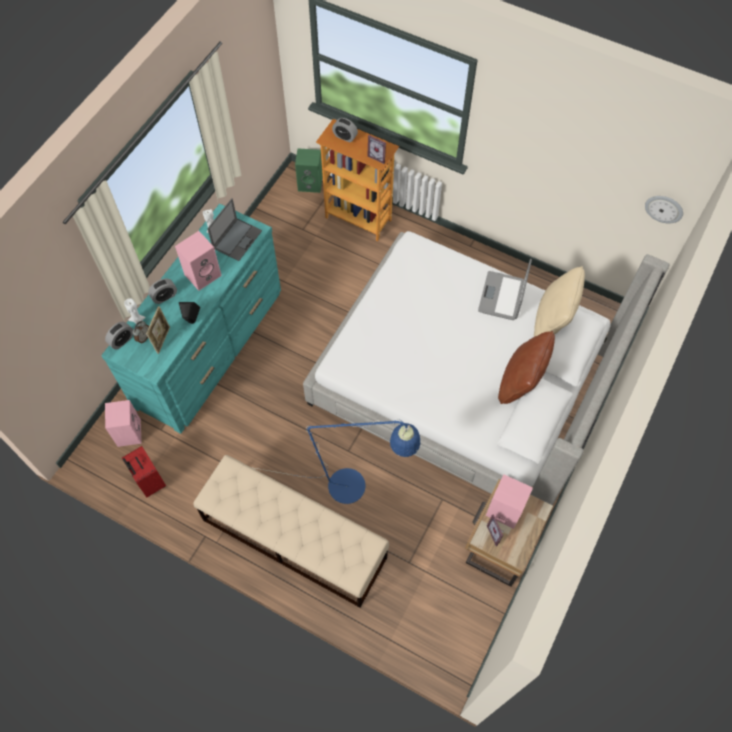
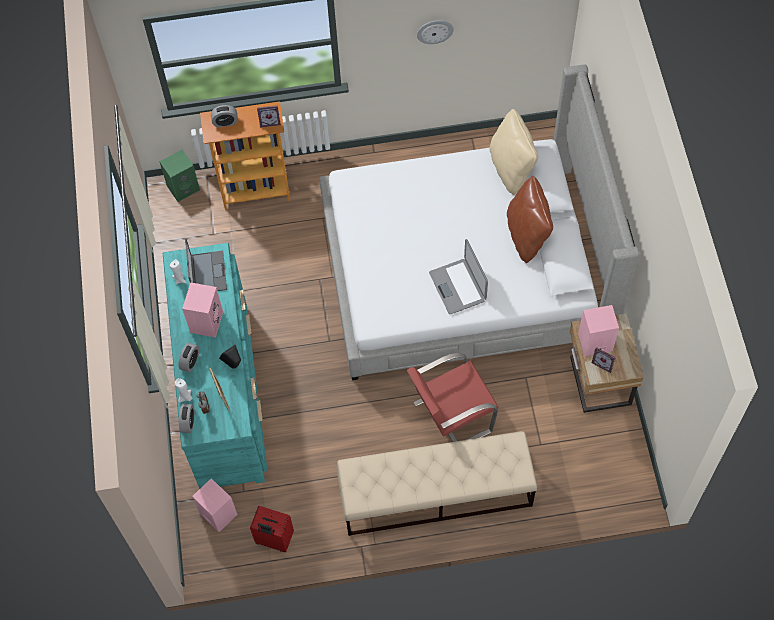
camera: 35 degrees left, 0 degrees up
(357, 487) = (450, 417): blue floor lamp -> red chair
(502, 296) = (456, 175): laptop -> laptop (458, 286)
(664, 208) = (545, 21): wall clock -> wall clock (435, 31)

